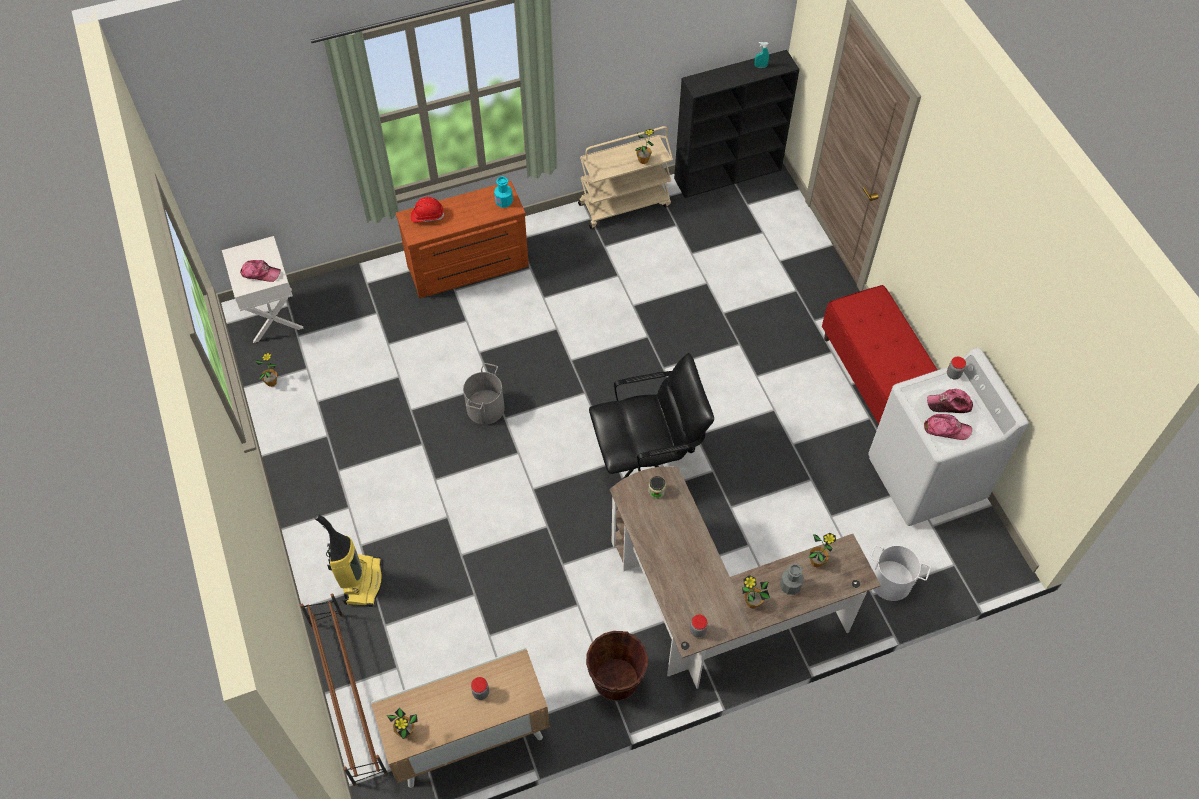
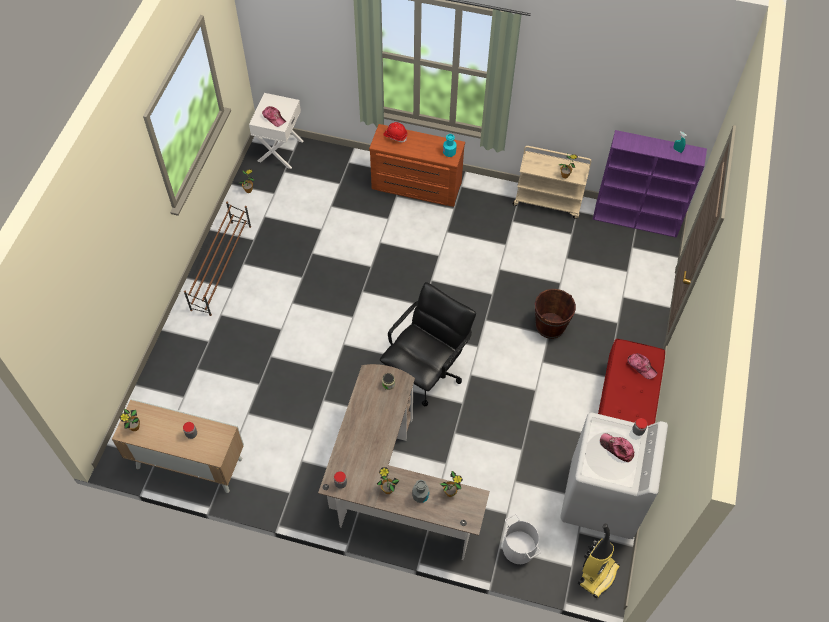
camera: 35 degrees right, 0 degrees up
(347, 695) = (146, 394): brown shoe rack -> brown shoe rack (222, 267)
(361, 581) = (204, 335): vacuum cleaner -> vacuum cleaner (597, 574)
(485, 408) = (355, 278): grey bucket -> none
(616, 680) = (297, 489): brown bucket -> brown bucket (550, 326)
(648, 462) = (426, 372): black office chair -> black office chair turned 75 degrees counterclockwise
(728, 173) = (636, 220): black bookcase -> purple bookcase
(946, 429) = (599, 463): cap -> cap (641, 367)

